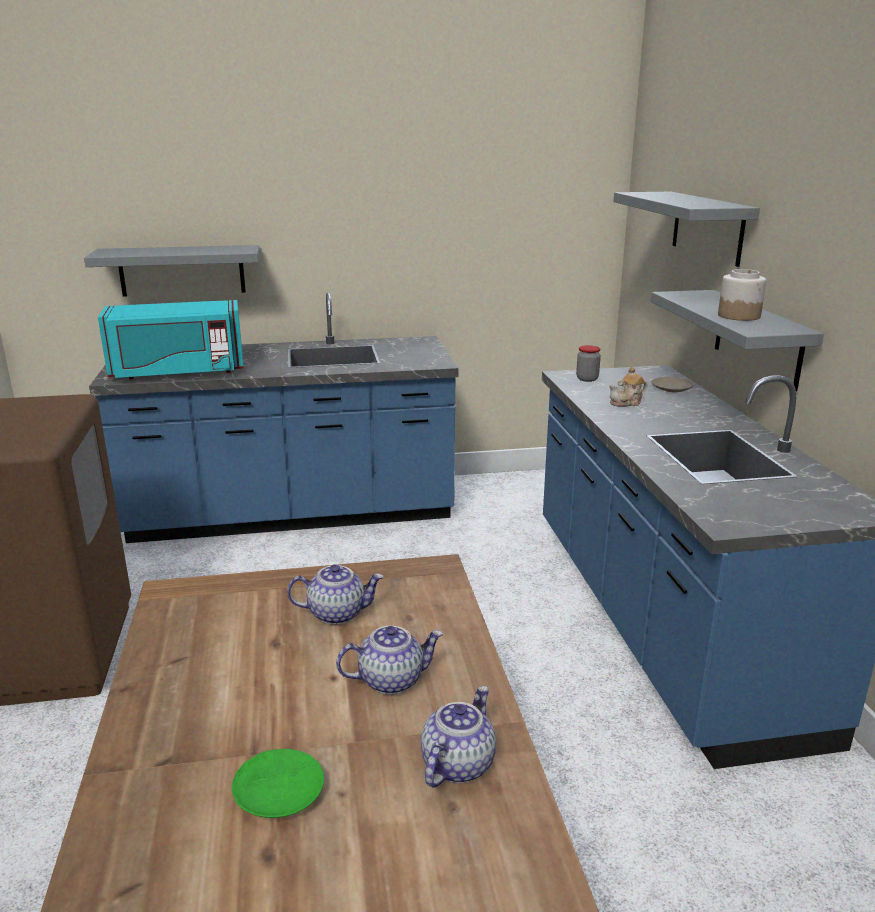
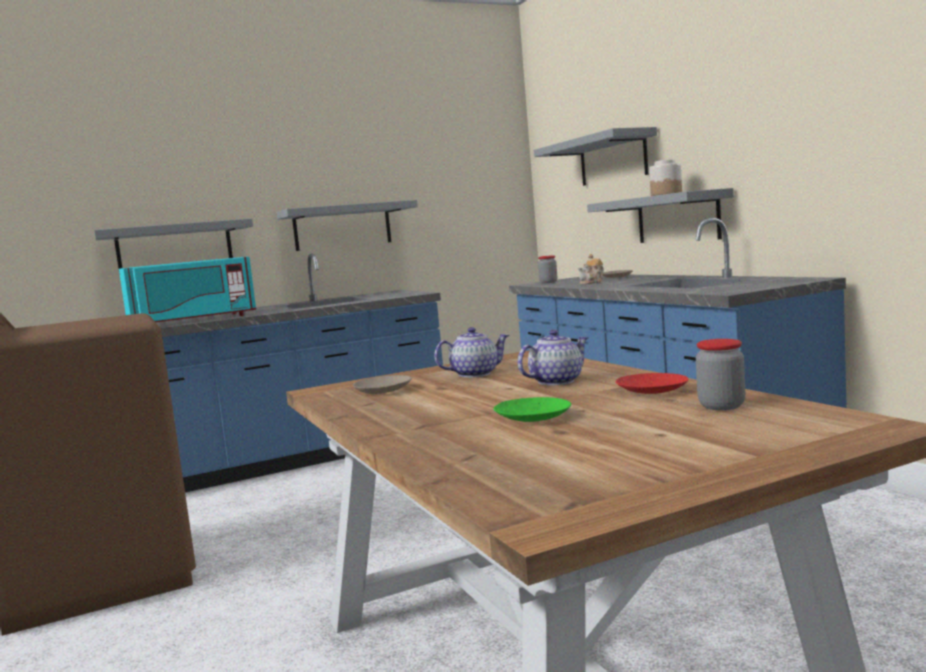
camera: 15 degrees left, 15 degrees down
(219, 625) = (382, 391): none -> beige plate
(374, 257) = (342, 227): none -> grey shelf
(457, 764) = (651, 390): teapot -> red plate
(485, 862) = (721, 406): none -> jar

